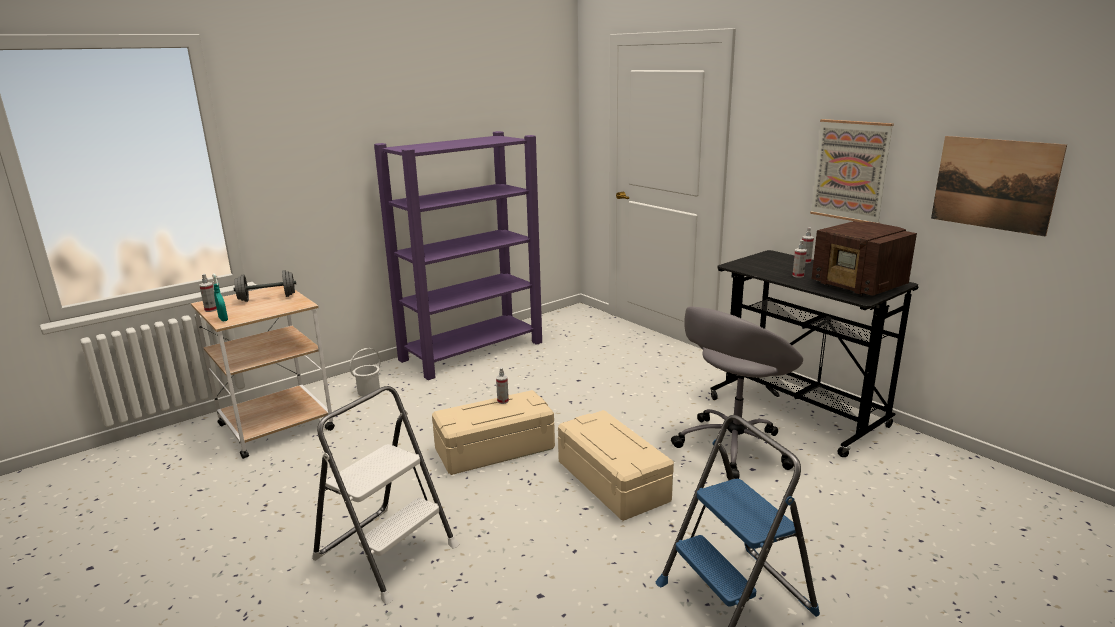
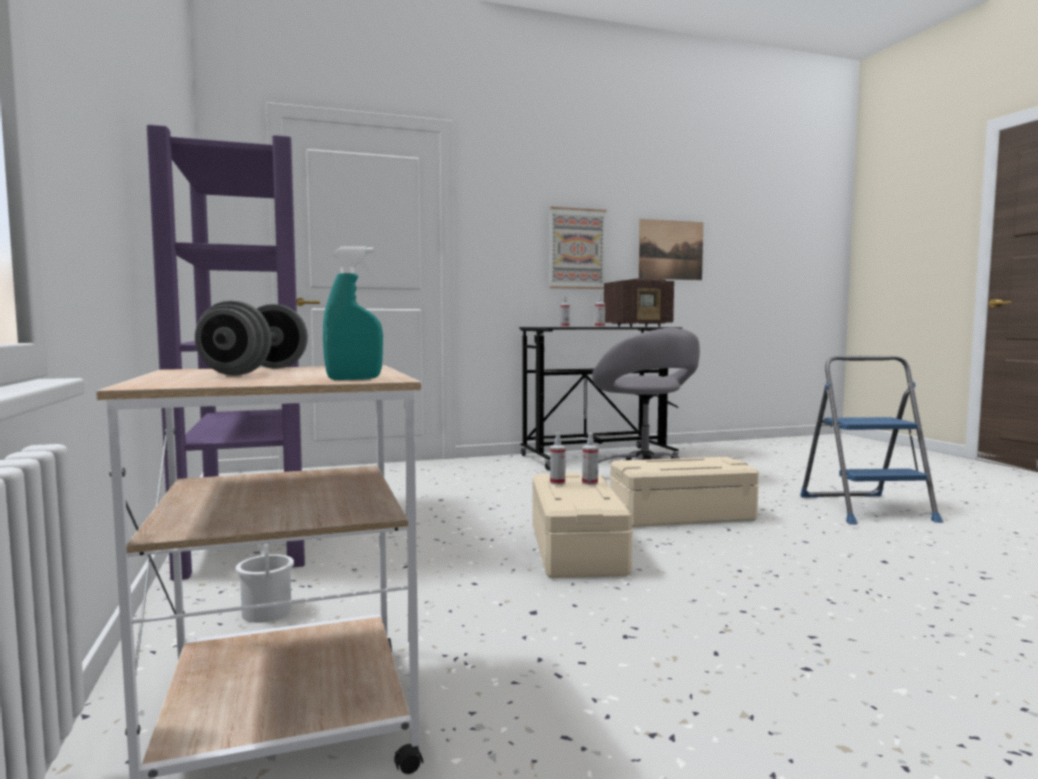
camera: 70 degrees left, 15 degrees down
(211, 310) = (237, 382): spray bottle -> spray bottle (590, 483)
(383, 549) = (808, 629): white step ladder -> none

